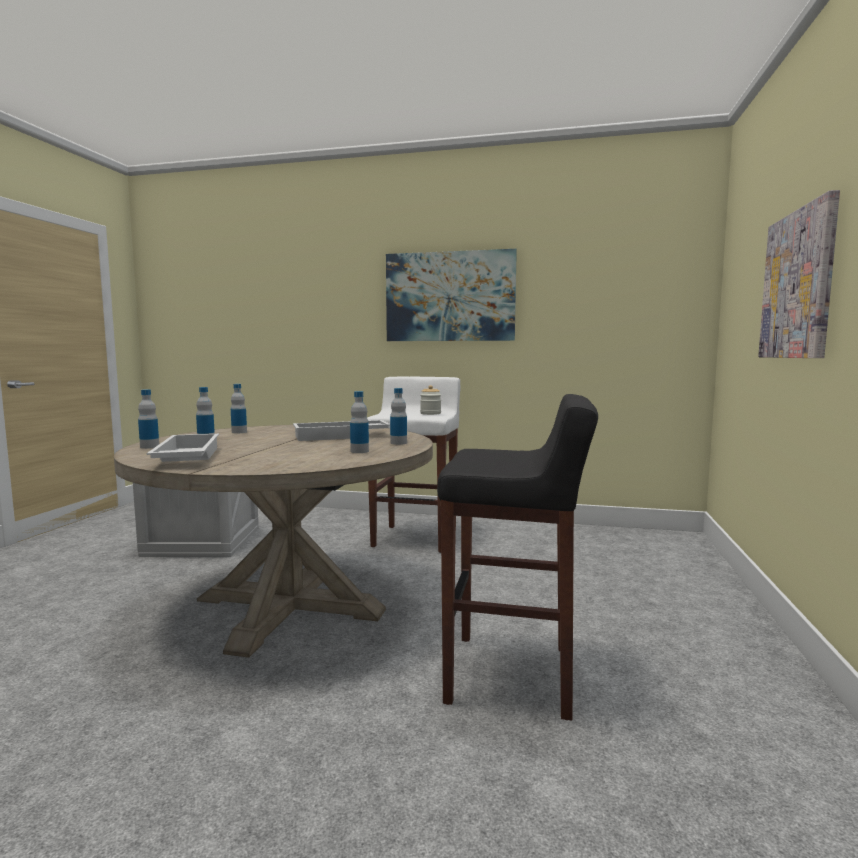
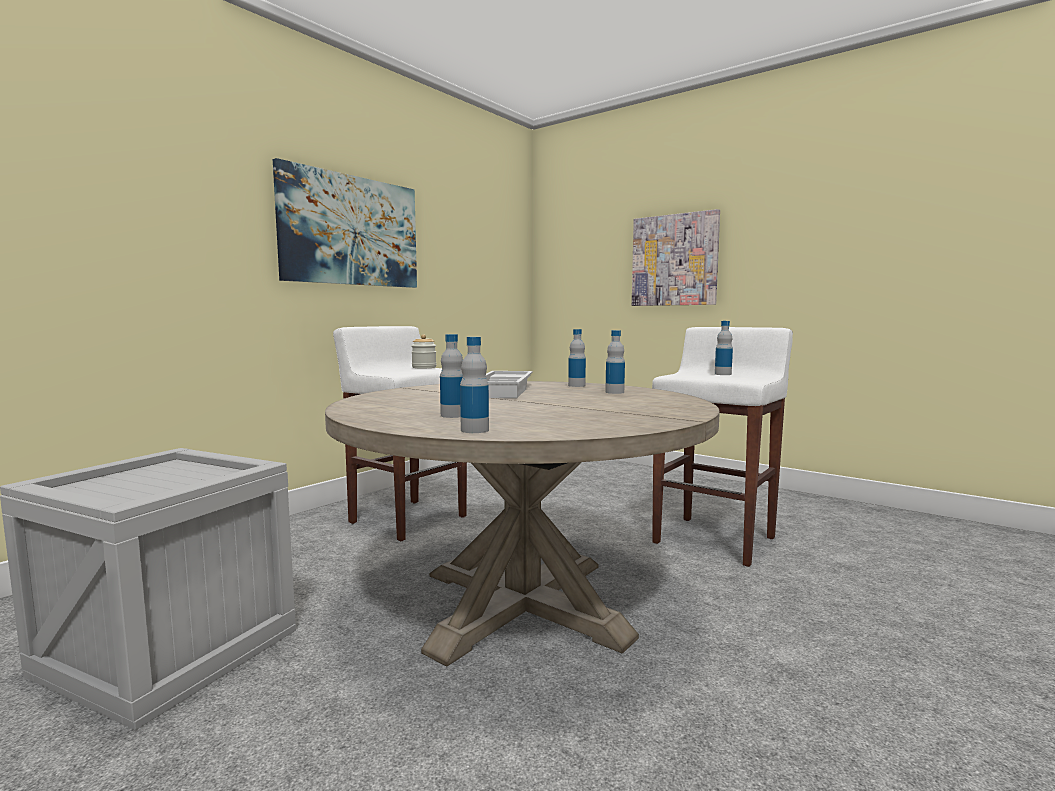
camera: 65 degrees left, 0 degrees up
(186, 458) = (596, 421): white tray -> none
(239, 432) = (392, 407): bottle -> bottle (723, 374)
(513, 675) = (715, 540): black stool -> white stool

